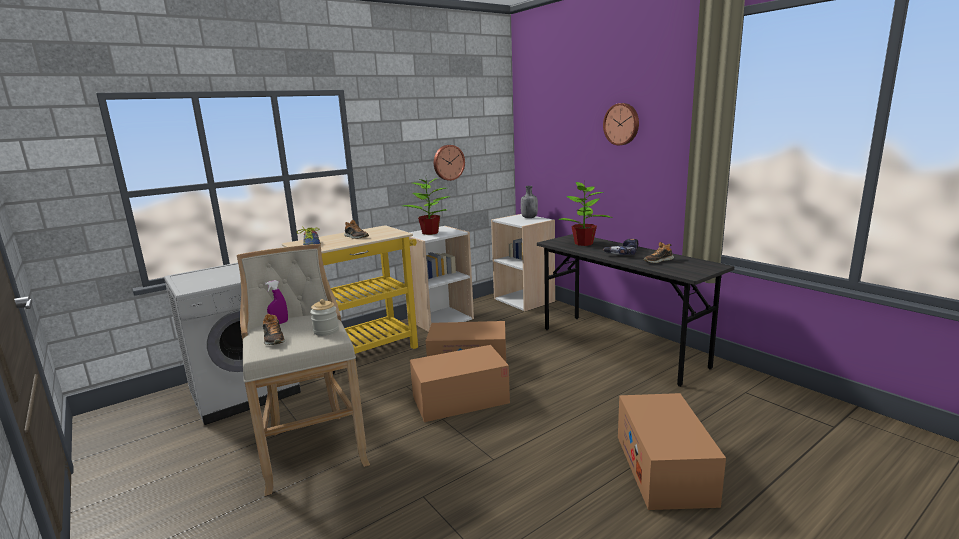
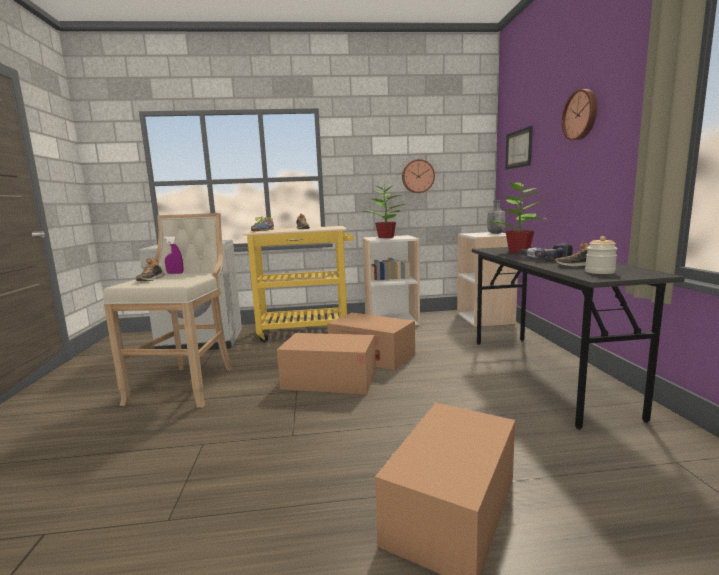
camera: 30 degrees right, 5 degrees down
(326, 331) = (187, 279): jar -> jar (599, 272)
(547, 137) = (519, 149): none -> picture

